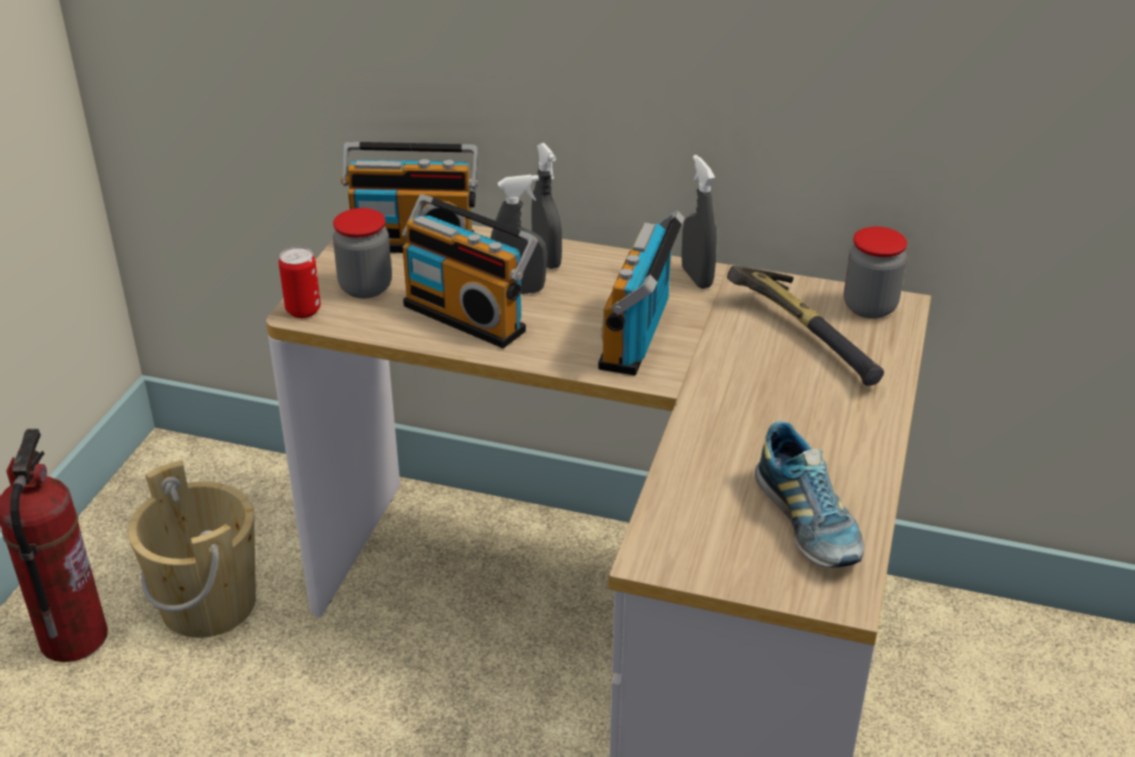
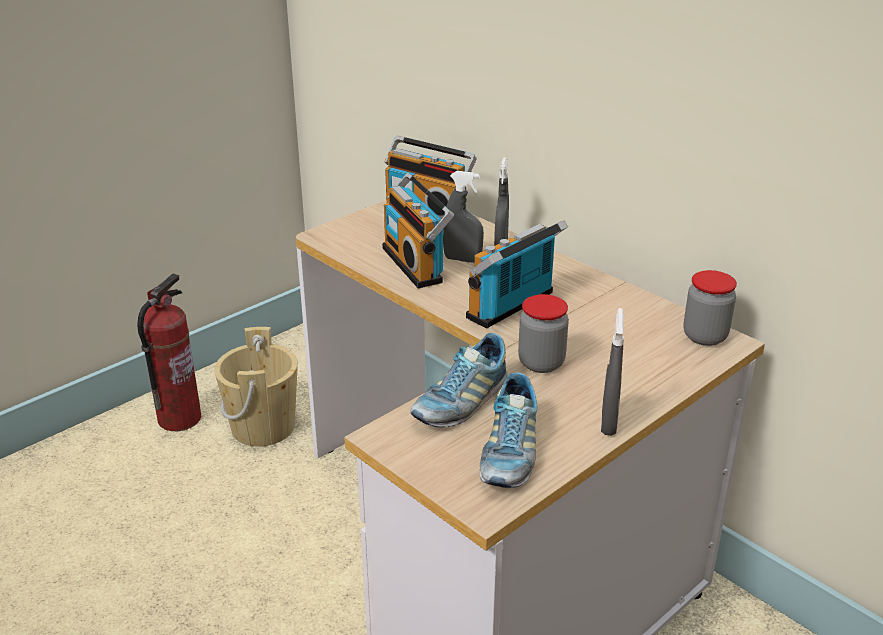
camera: 30 degrees right, 5 degrees down
(303, 310) = (322, 235): can -> none
(365, 287) = (371, 232): jar -> jar (541, 363)
(696, 277) = (592, 283): grey spray bottle -> grey spray bottle (608, 423)
(697, 480) = (461, 402): none -> shoe
(808, 335) = (637, 340): hammer -> none

